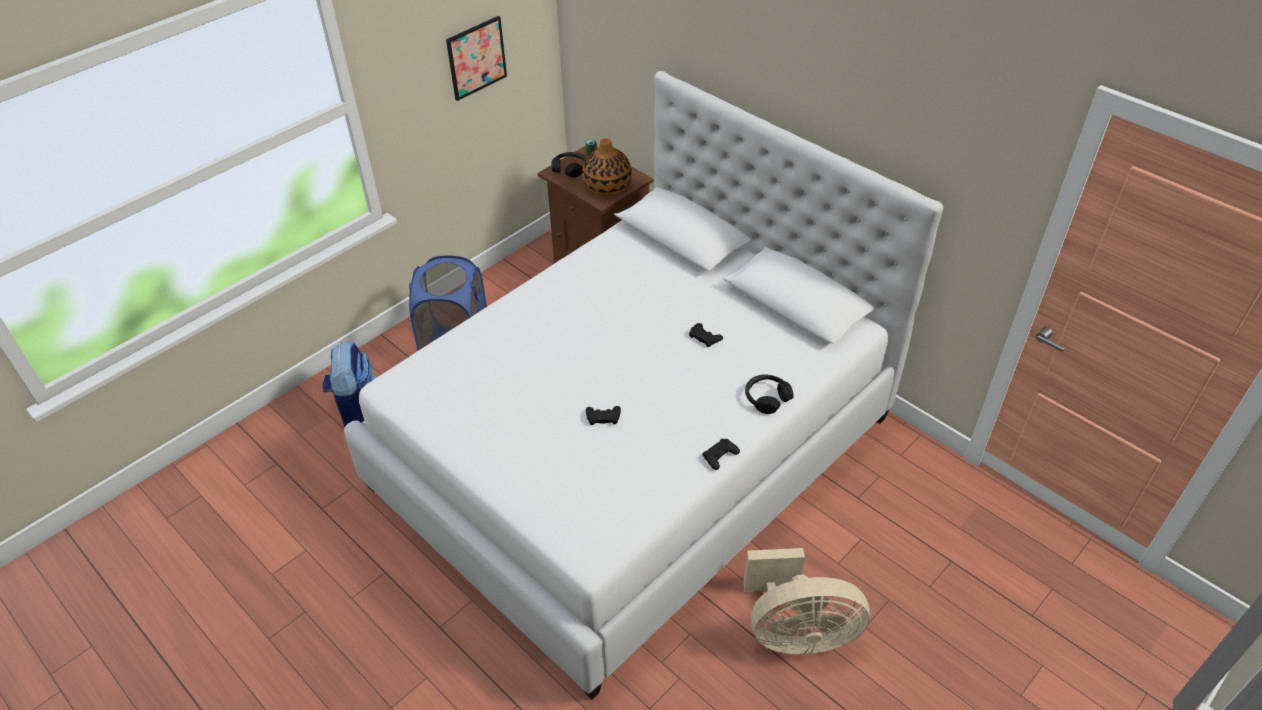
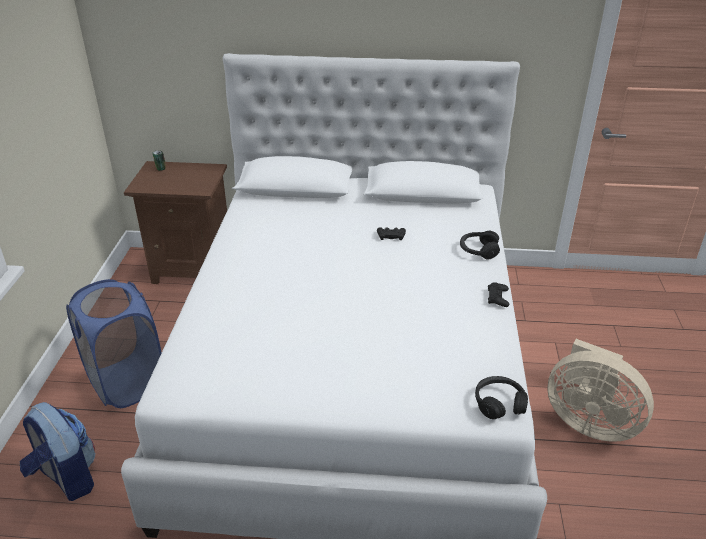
camera: 40 degrees left, 10 degrees down
(476, 58) = (42, 88): picture -> none
(569, 169) = (150, 180): black headphones -> black headphones (499, 403)
(603, 417) = (386, 317): black game controller -> none
(607, 186) = (195, 180): vase -> none
(796, 632) = (589, 421): beige fan -> beige fan turned 75 degrees clockwise

